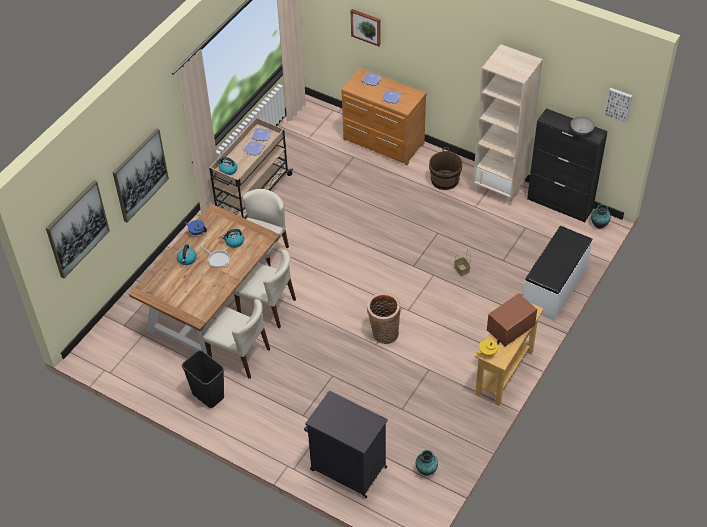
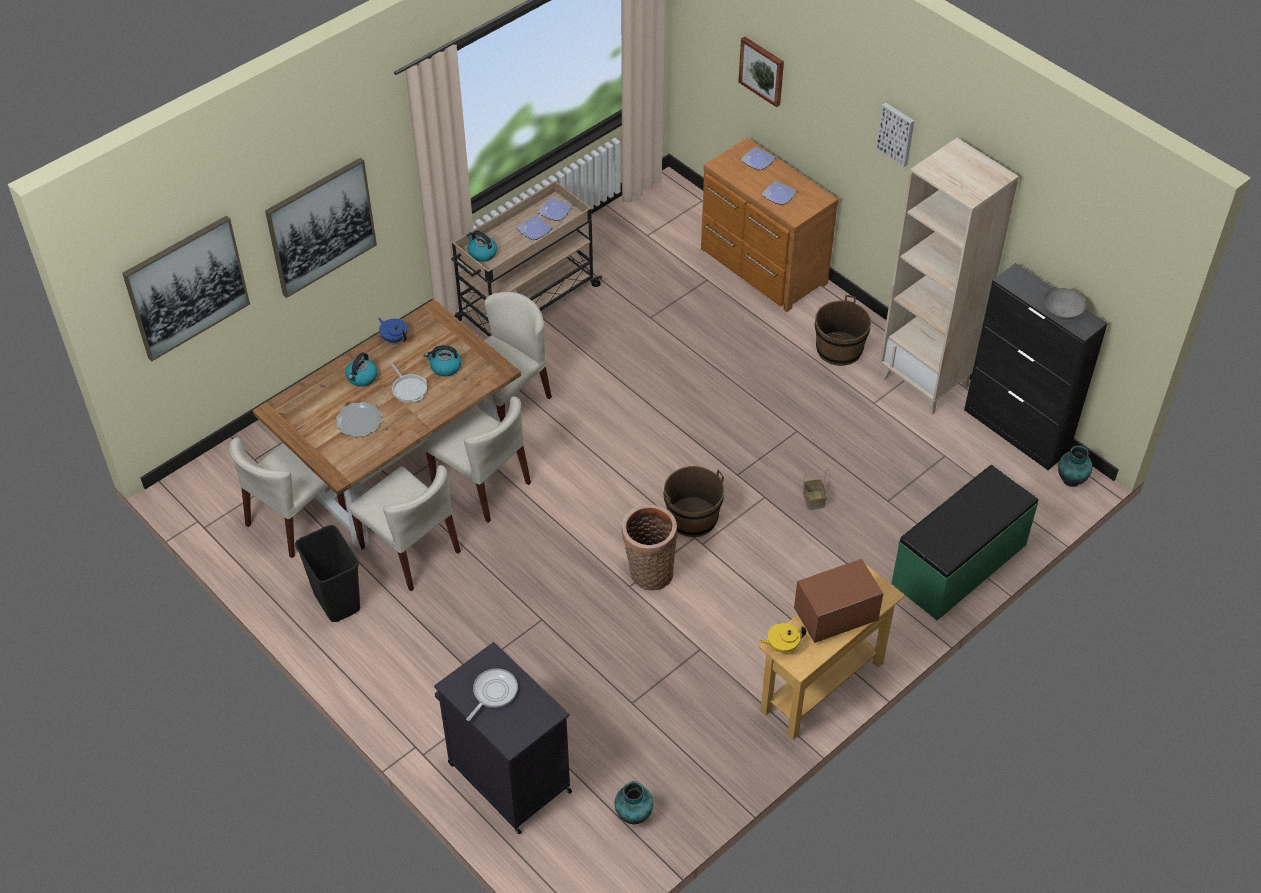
camera: 15 degrees right, 0 degrees up
(163, 354) = (295, 518): none -> beige chair
(196, 285) = (359, 421): none -> plate
(340, 418) = (493, 693): none -> frying pan
(397, 296) = (692, 517): none -> brown bucket
(555, 286) = (960, 565): white bench -> green bench
(618, 104) = (1131, 280): picture -> picture (896, 133)

